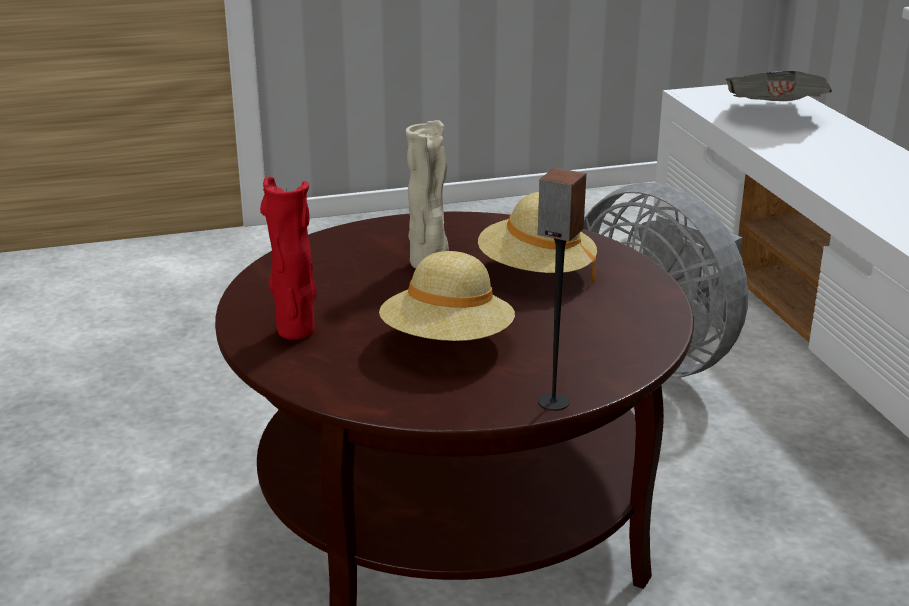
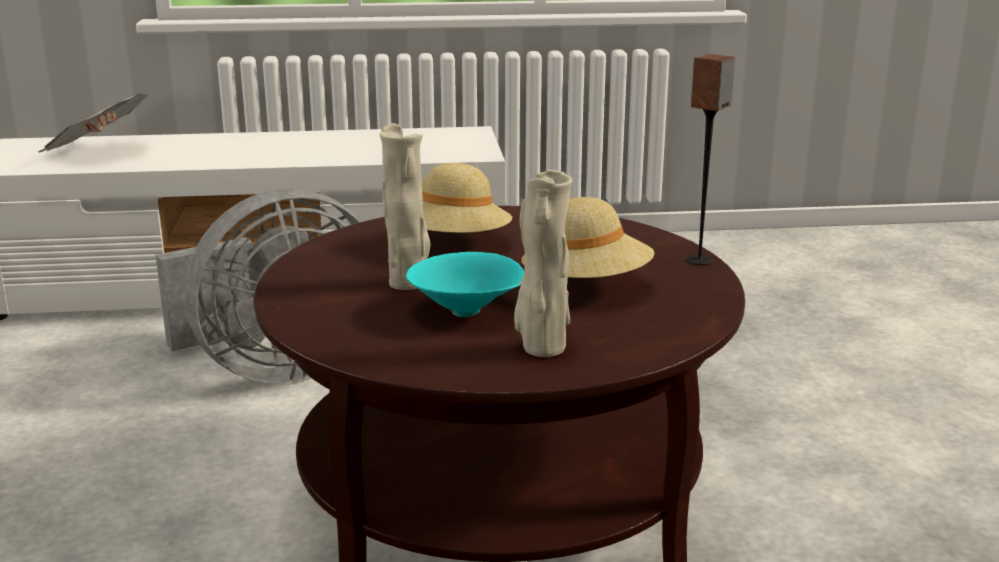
camera: 80 degrees left, 5 degrees down
(296, 330) = (541, 349): red vase -> beige vase
(368, 295) = (468, 312): none -> turquoise bowl

